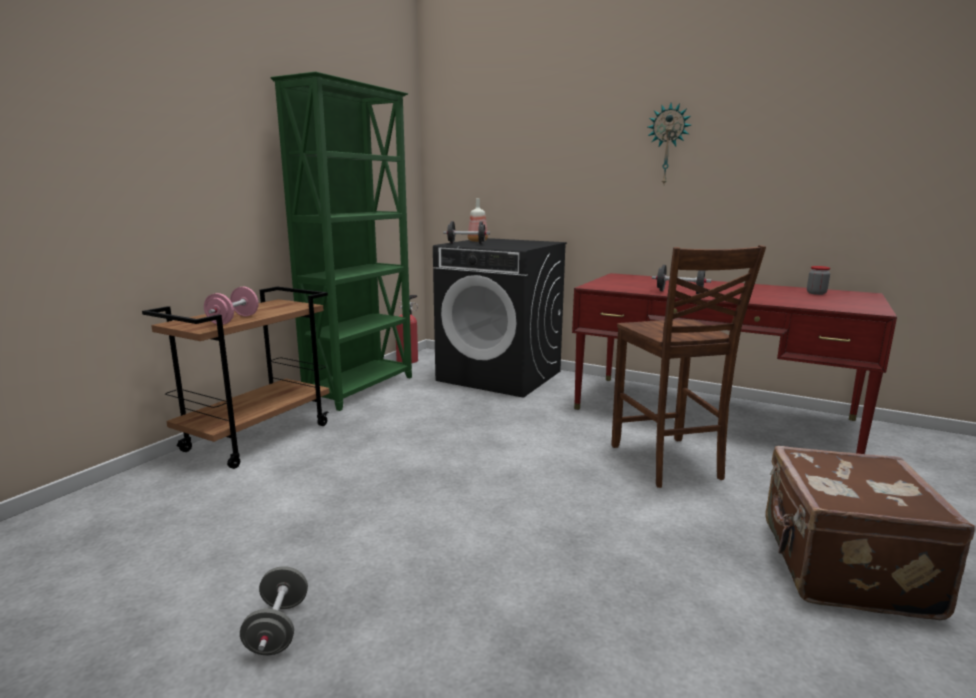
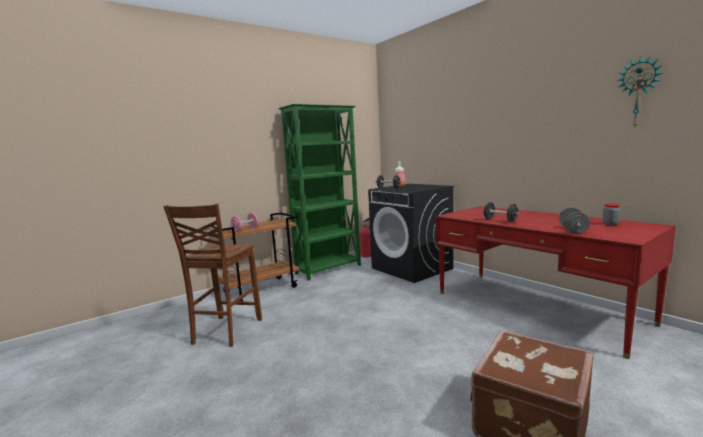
camera: 25 degrees right, 5 degrees down
(278, 629) = (198, 379): grey dumbbell -> grey dumbbell (573, 230)
(667, 463) = (469, 334): brown chair -> brown chair (225, 332)
(668, 145) = (511, 121): wall clock -> wall clock (638, 92)

